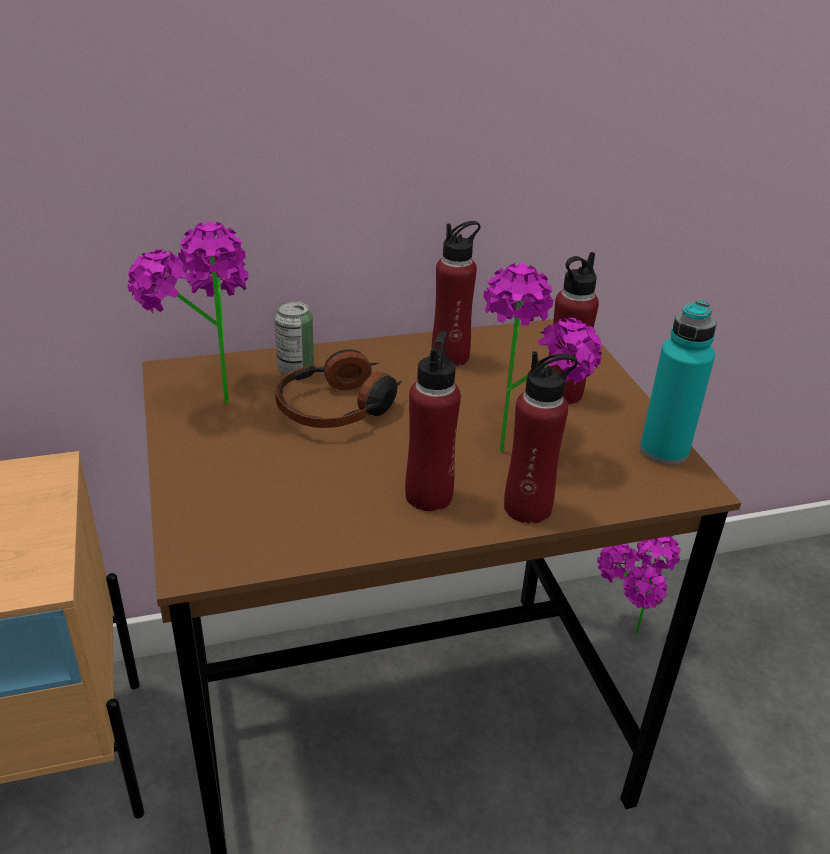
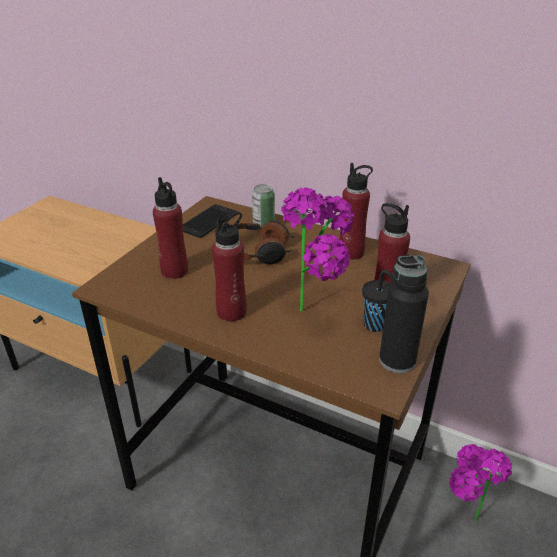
camera: 45 degrees right, 0 degrees up
(207, 396) = (208, 221): potted plant -> phone
(528, 508) = (269, 344): red bottle -> red bottle (174, 271)
(594, 425) = (376, 325): none -> black cup
(664, 451) = (397, 360): turquoise bottle -> black bottle

